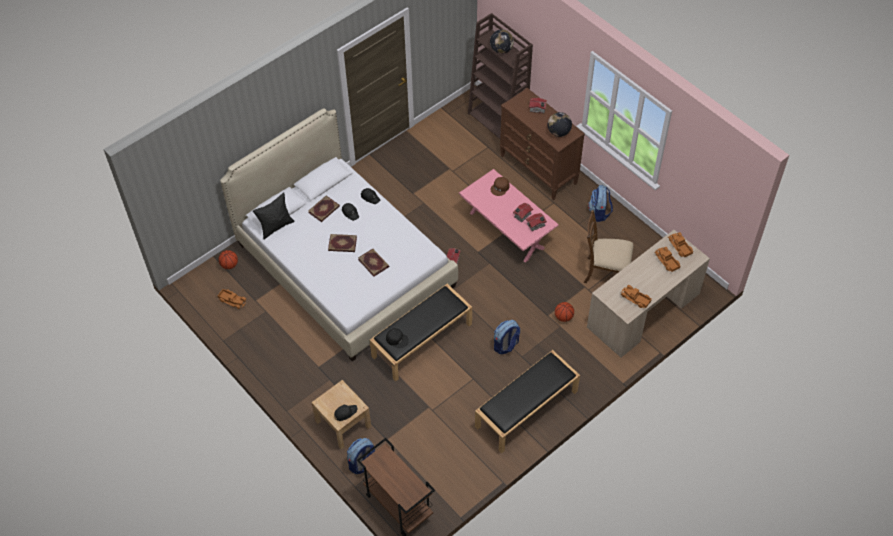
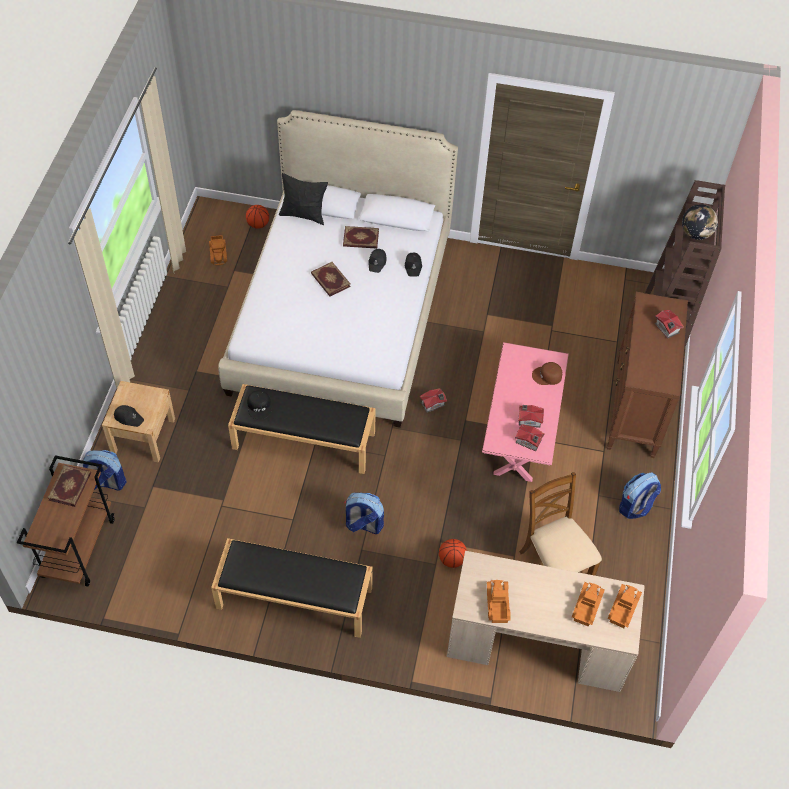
camera: 50 degrees right, 0 degrees up
(374, 263) = (330, 321): book -> book (70, 487)
(558, 132) = (654, 369): globe -> none

